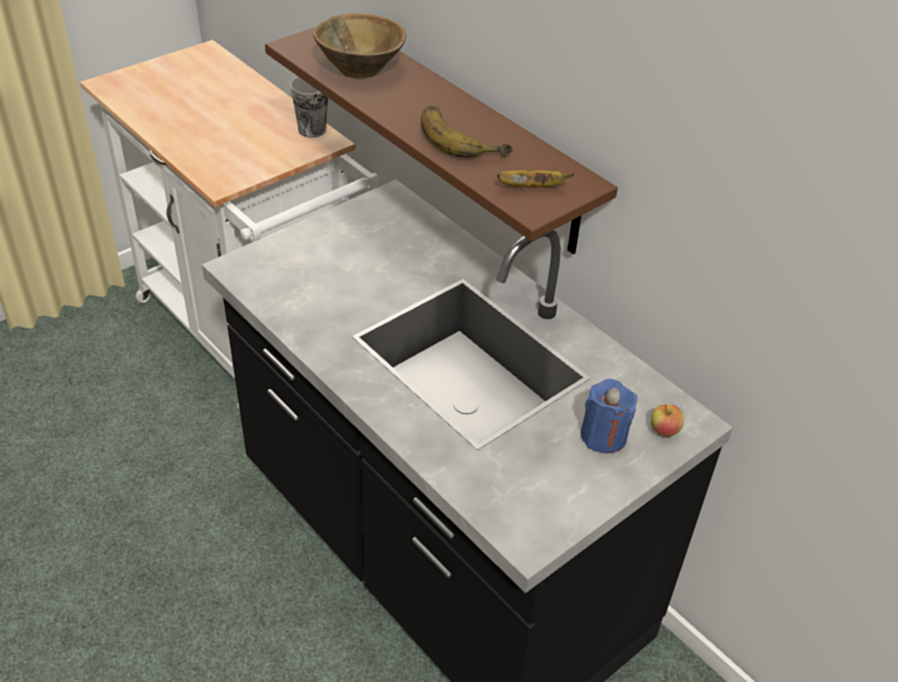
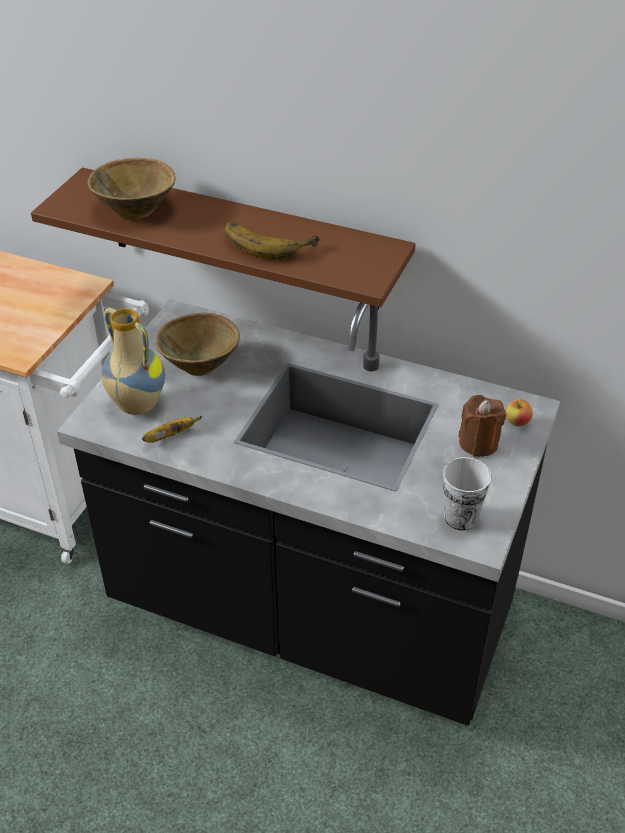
camera: 25 degrees left, 0 degrees up
(288, 267) = (136, 406): none -> vase
(312, 130) = (65, 280): cup -> cup (460, 517)
(378, 250) = (200, 364): none -> brown bowl
(532, 188) = (354, 264): banana -> banana (170, 436)
(603, 436) = (478, 443): blue candle -> brown candle

